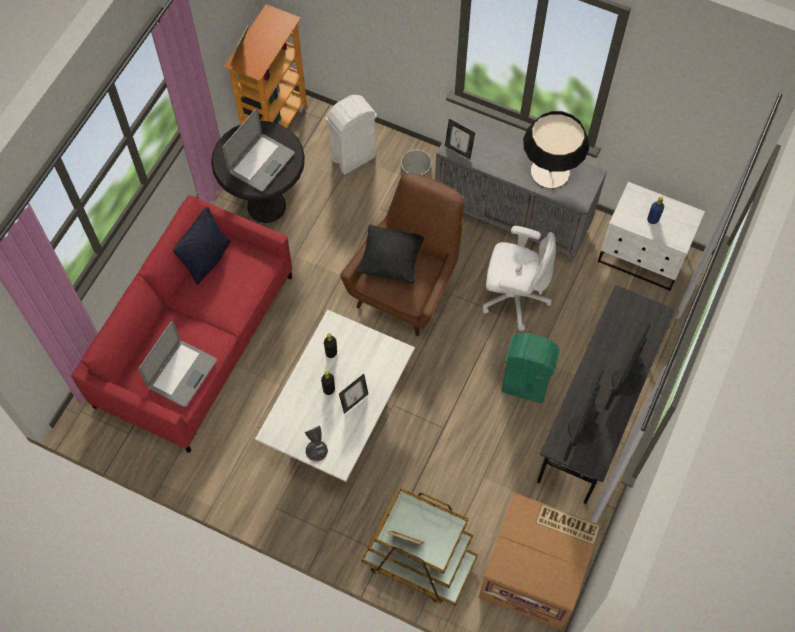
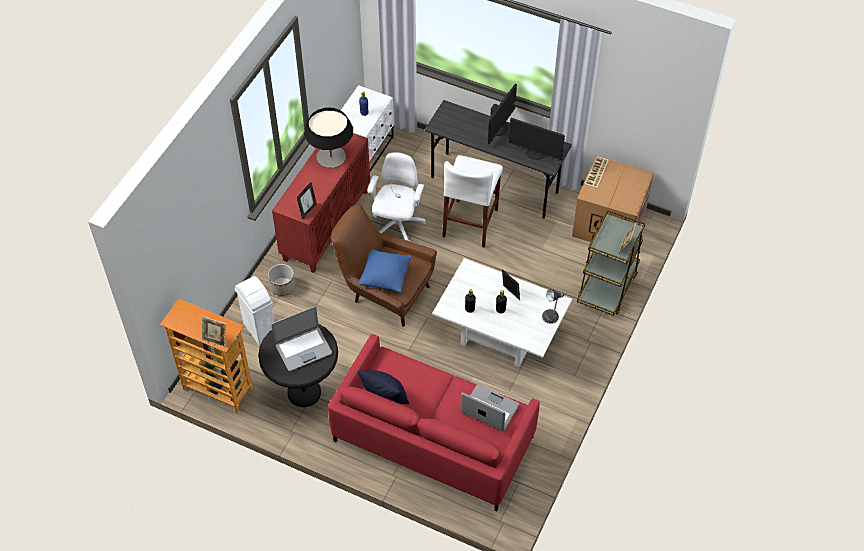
camera: 90 degrees left, 10 degrees down
(260, 162) = (303, 349): laptop -> laptop turned 120 degrees clockwise
(391, 261) = (385, 277): black pillow -> blue pillow
(513, 217) = (326, 224): grey cabinet -> red cabinet
(524, 386) = (470, 223): green trash can -> white stool
(624, 381) = (499, 128): monitor -> monitor turned 90 degrees counterclockwise

